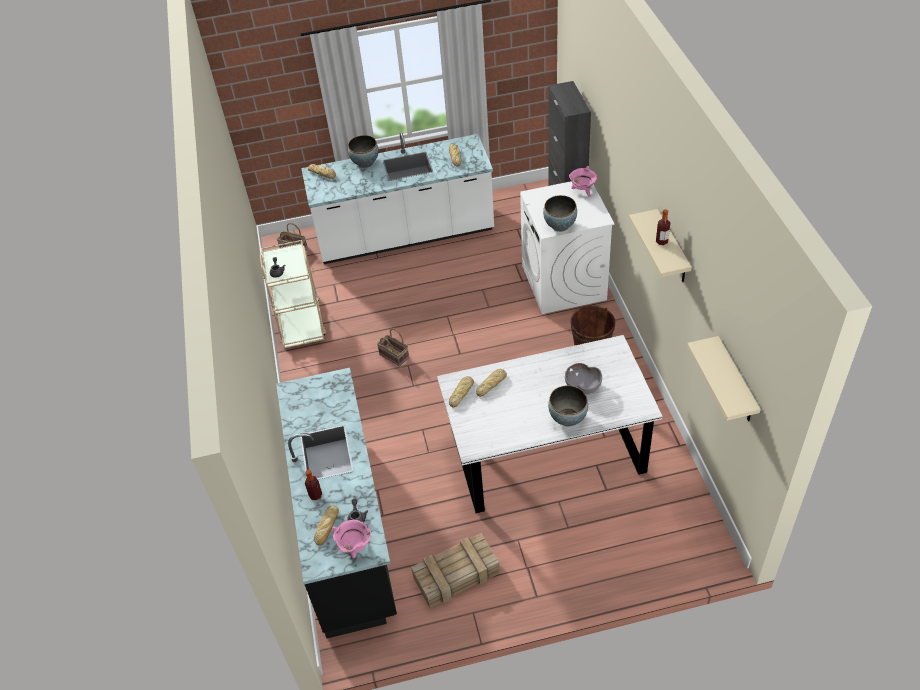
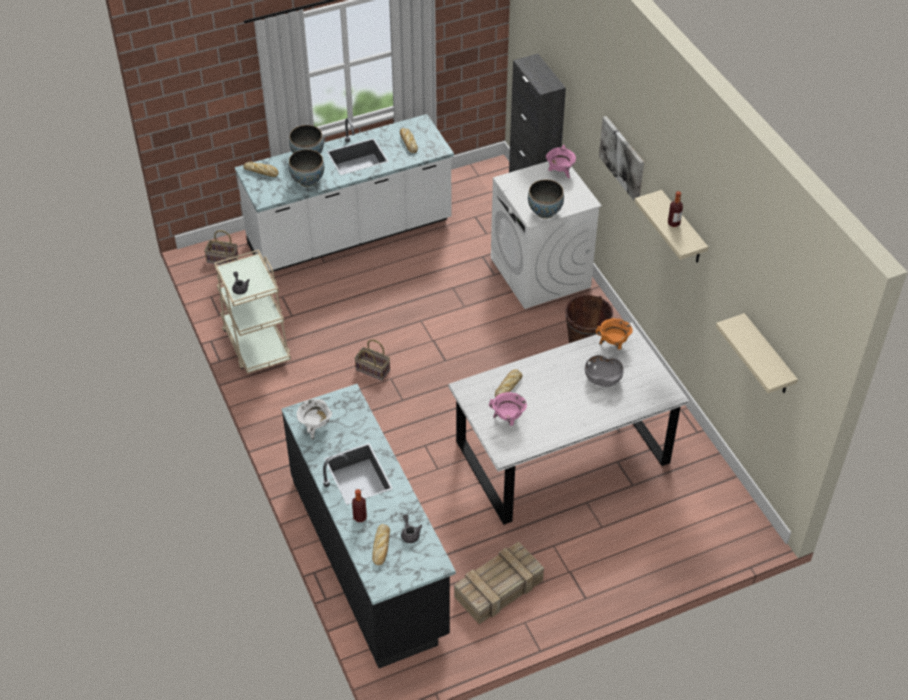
camera: 15 degrees left, 0 degrees up
(300, 404) = (315, 427): none -> white cooking pot
(355, 548) = (416, 563): pink cooking pot -> pink cooking pot (508, 419)
(461, 393) = (479, 398): bread -> none
(568, 418) = (595, 412): bowl -> bowl (308, 181)
(600, 354) = (613, 344): none -> orange cooking pot
(630, 178) = (622, 158): none -> picture

